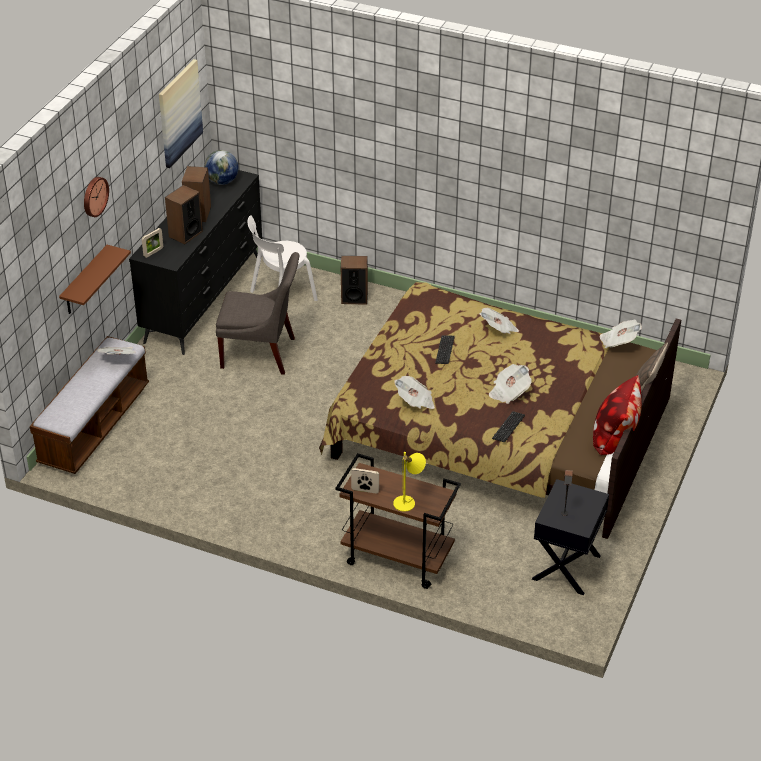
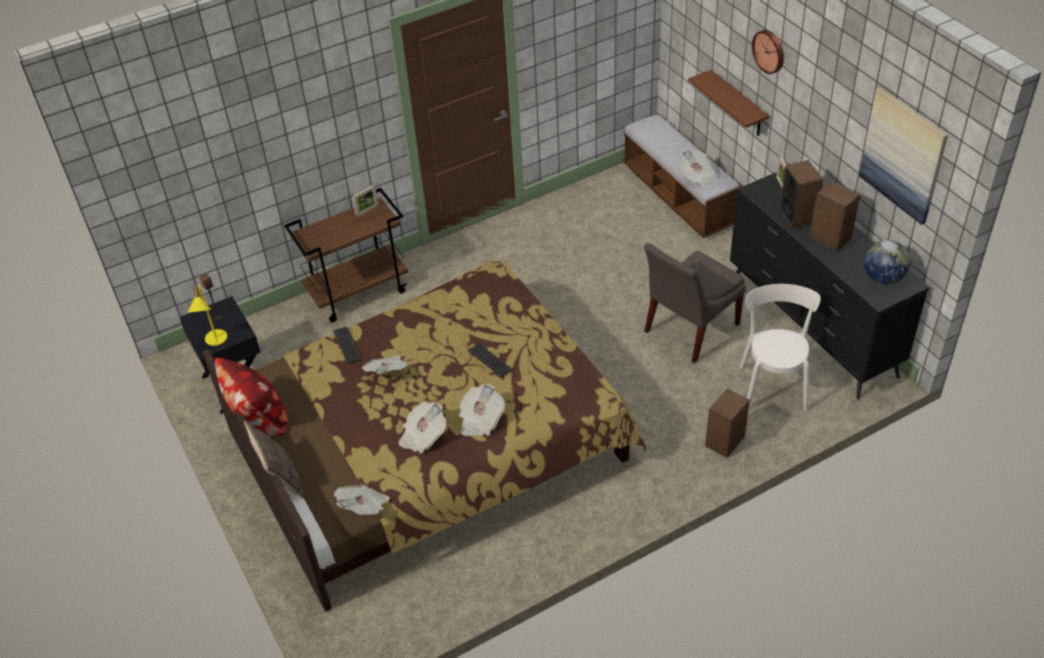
camera: 130 degrees right, 5 degrees up
(408, 502) = (328, 227): yellow table lamp -> yellow table lamp (214, 341)
(415, 401) = (444, 304): newspaper -> newspaper (422, 436)

